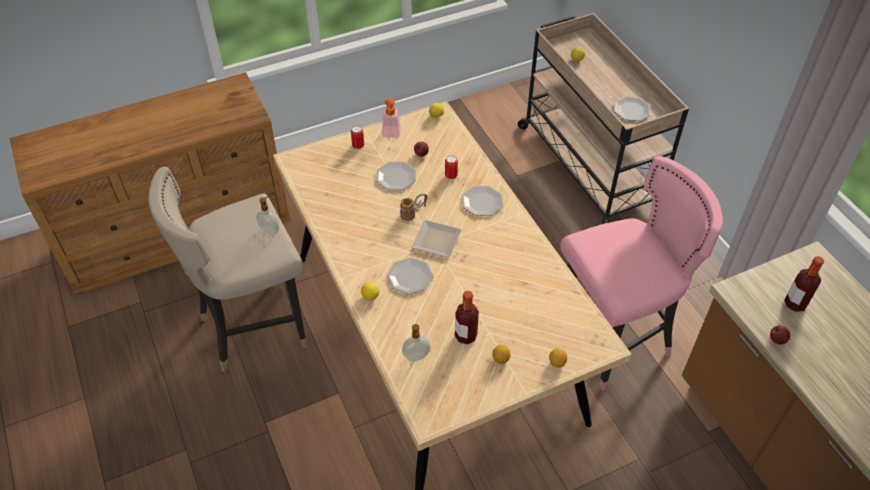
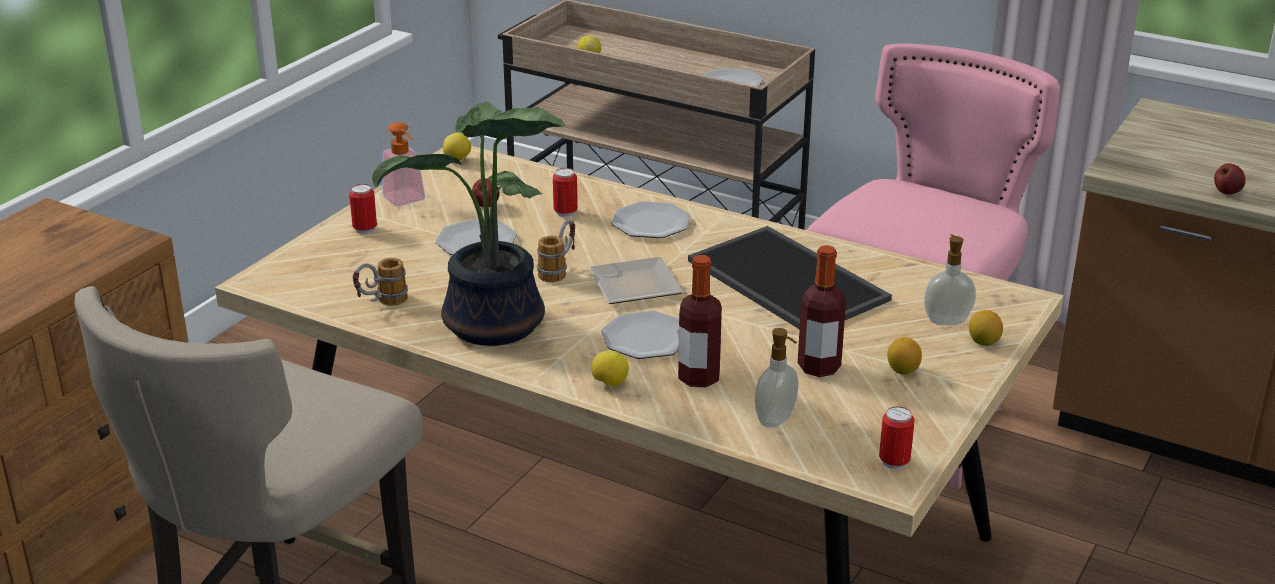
camera: 35 degrees left, 20 degrees down
(270, 230) = (317, 383): soap dispenser -> soap dispenser (946, 320)
(325, 197) = (381, 303): none -> mug
(355, 236) = (492, 328): none -> potted plant
(440, 410) = (894, 462): none -> can
(508, 273) = (790, 280): none -> tray
(795, 304) = (1198, 156): bottle -> bottle (698, 378)

